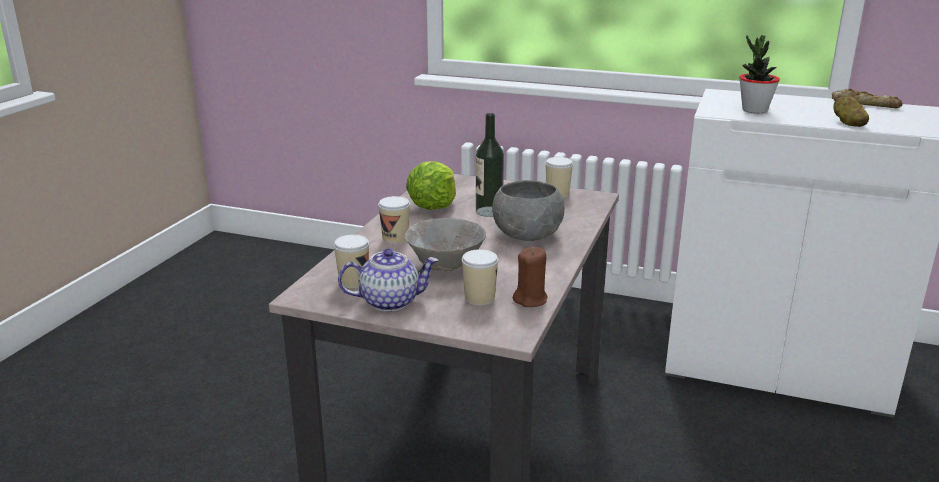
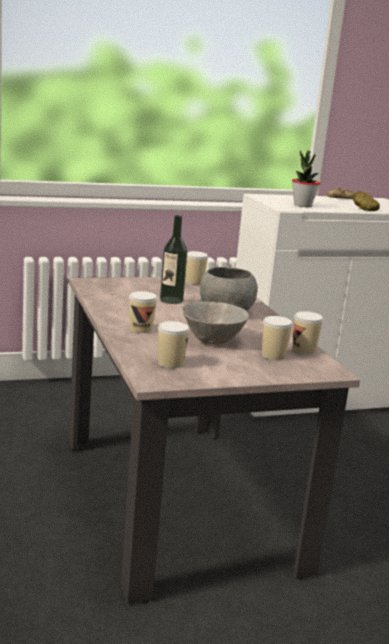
camera: 40 degrees left, 5 degrees down
(390, 301) = (222, 370): teapot -> none
(433, 206) = (123, 302): lettuce -> none
(530, 300) = (304, 350): brown candle -> cup

